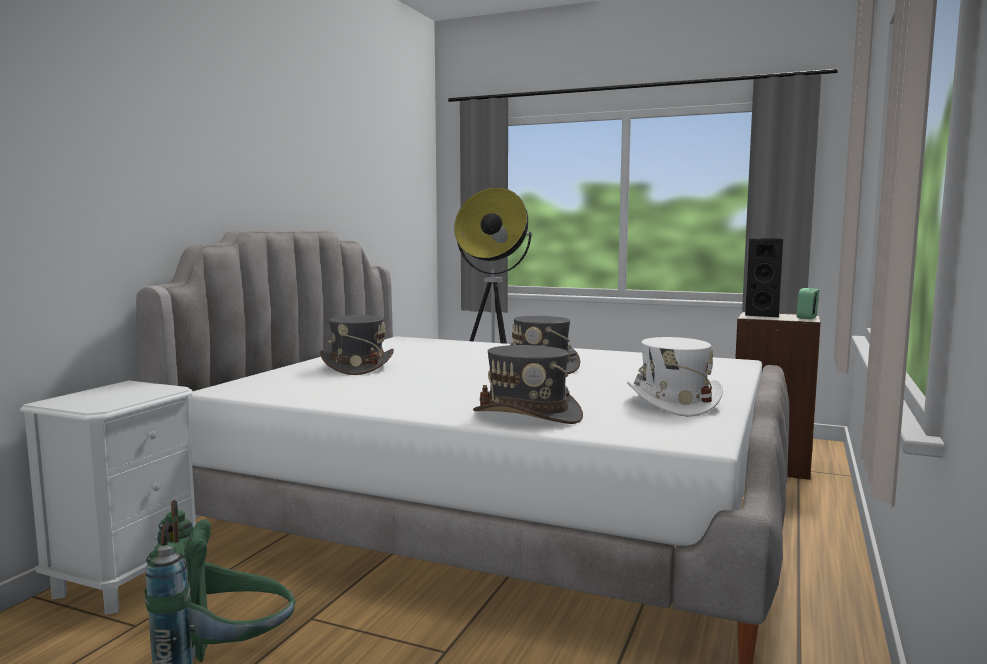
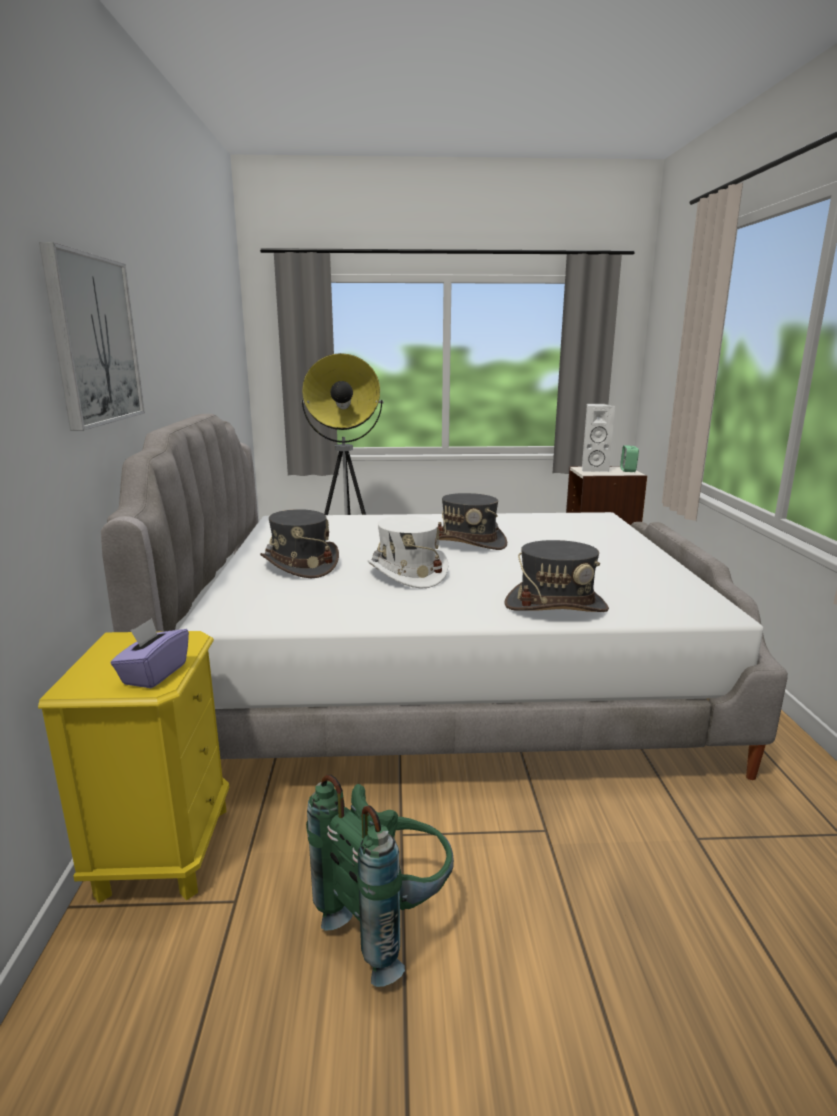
camera: 25 degrees left, 10 degrees up
(110, 402) = (154, 674): none -> purple tissue box
(128, 579) = (163, 850): white nightstand -> yellow nightstand
(172, 151) = (93, 340): none -> picture
(673, 403) = (634, 572): white hat -> white hat (407, 574)
(763, 315) = (593, 469): black speaker -> white speaker

